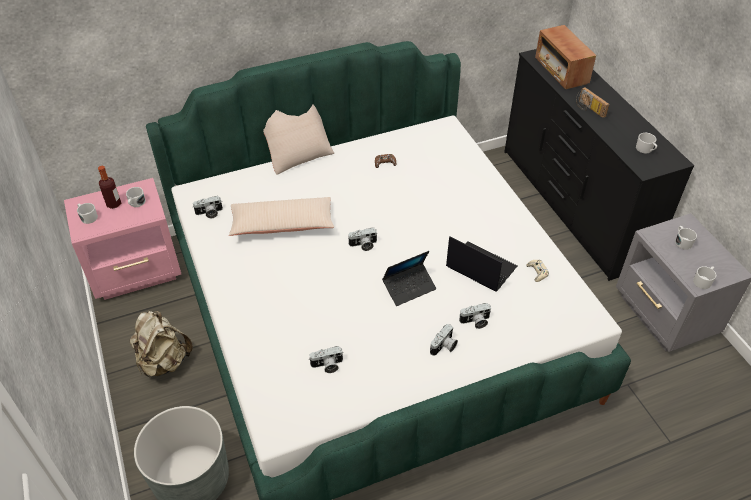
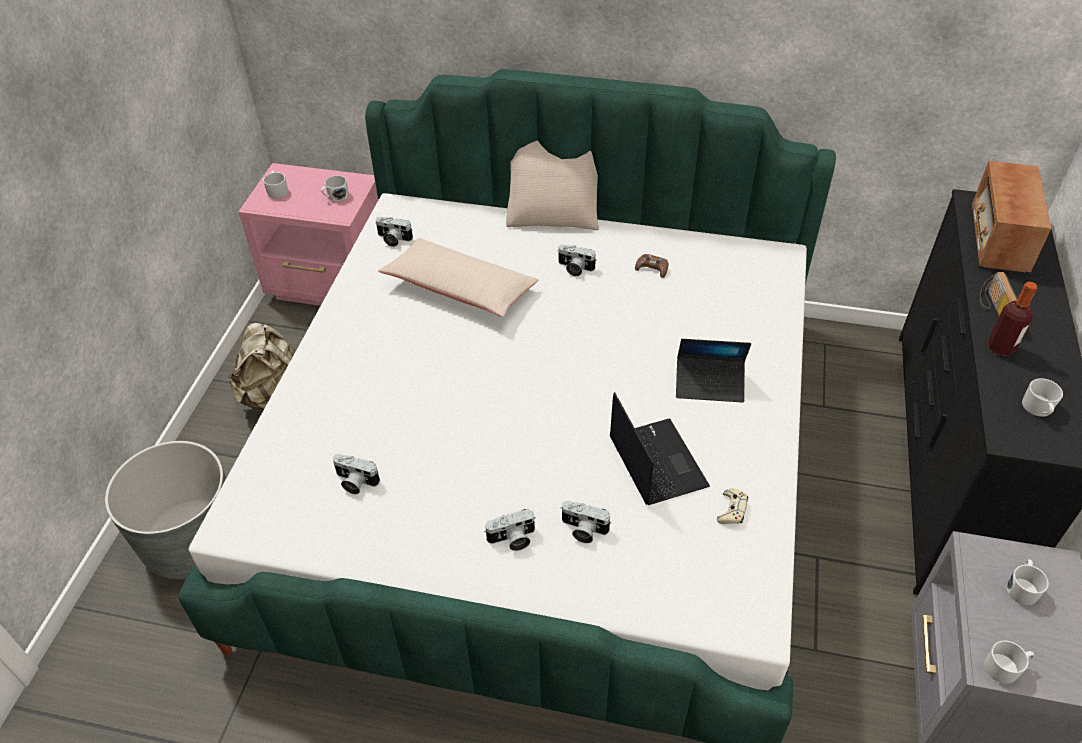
camera: 35 degrees right, 0 degrees up
(114, 204) = (314, 187): bottle -> bottle (1000, 348)
(363, 245) = (531, 358): camera -> camera (575, 268)
(409, 287) = (538, 439): laptop -> laptop (709, 384)

